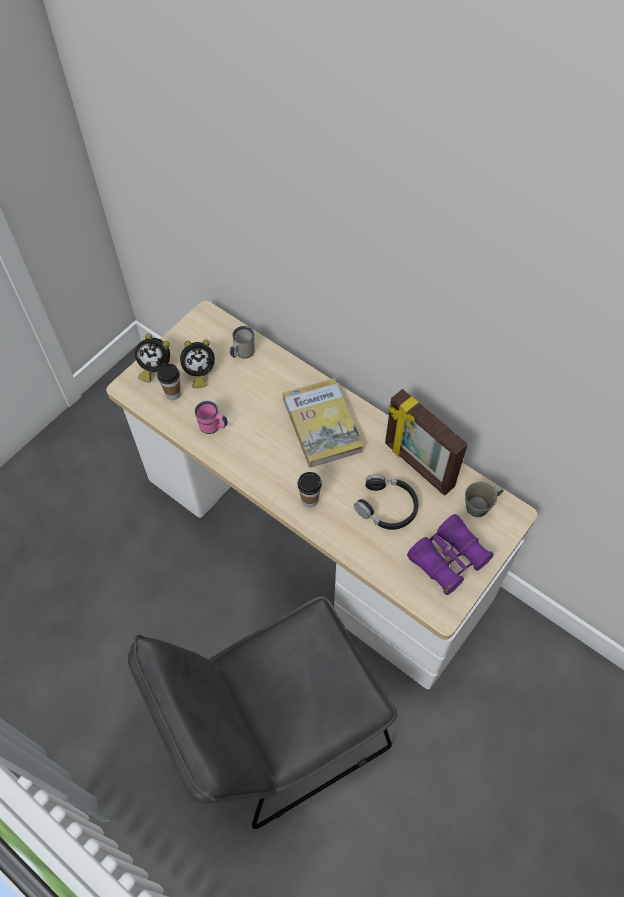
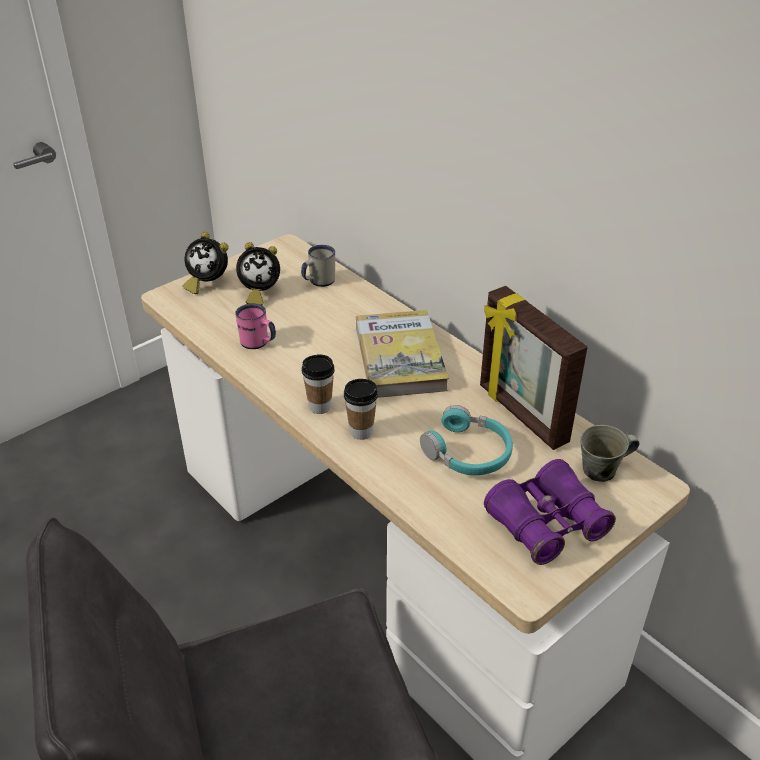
camera: 10 degrees right, 20 degrees down
(173, 393) = (220, 308): cup -> cup (320, 406)
(387, 507) = (468, 452): black headphones -> turquoise headphones

